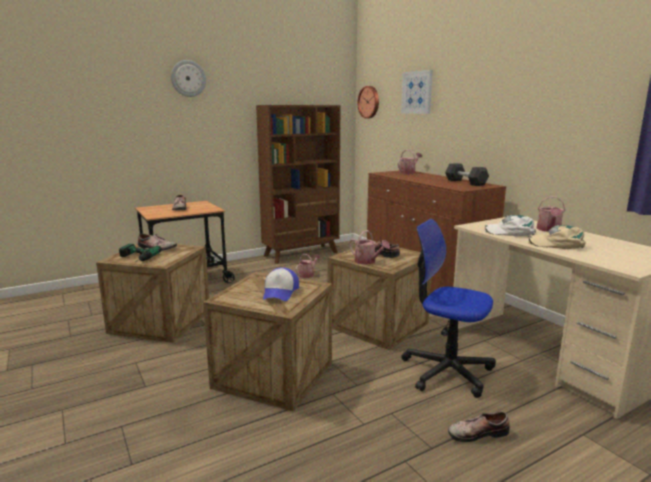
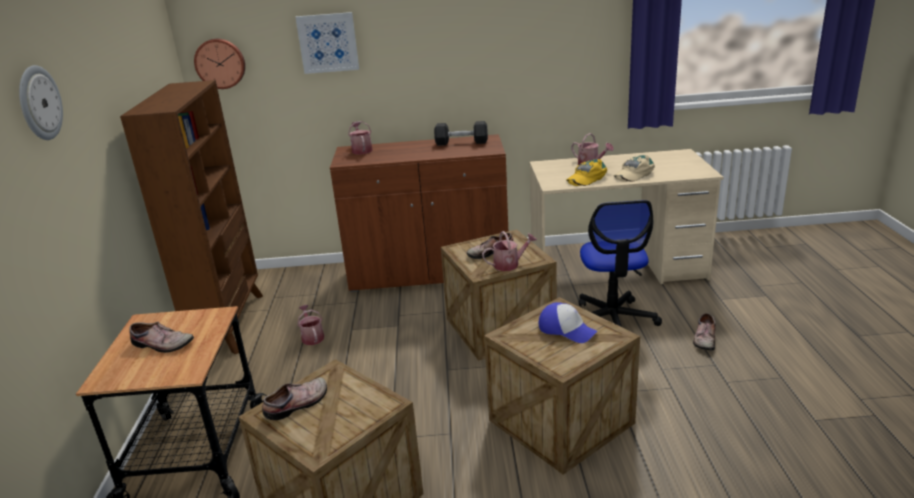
camera: 60 degrees left, 10 degrees up
(135, 258) = (334, 428): power drill -> none
(447, 371) = (612, 321): office chair -> office chair turned 60 degrees counterclockwise
(510, 232) = (586, 178): white cap -> yellow cap

